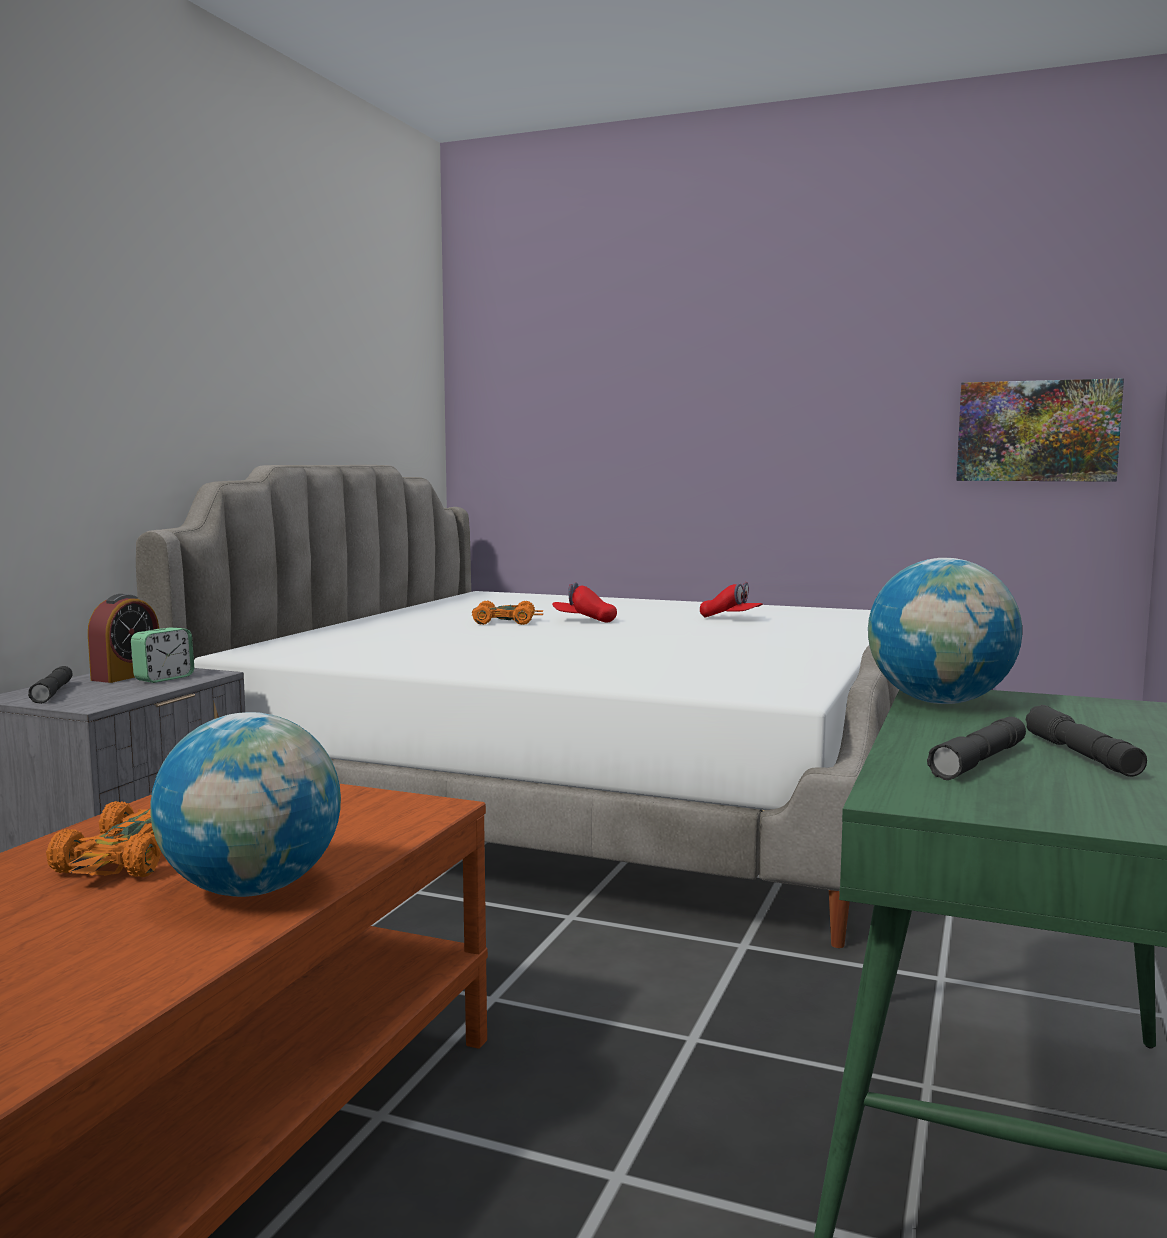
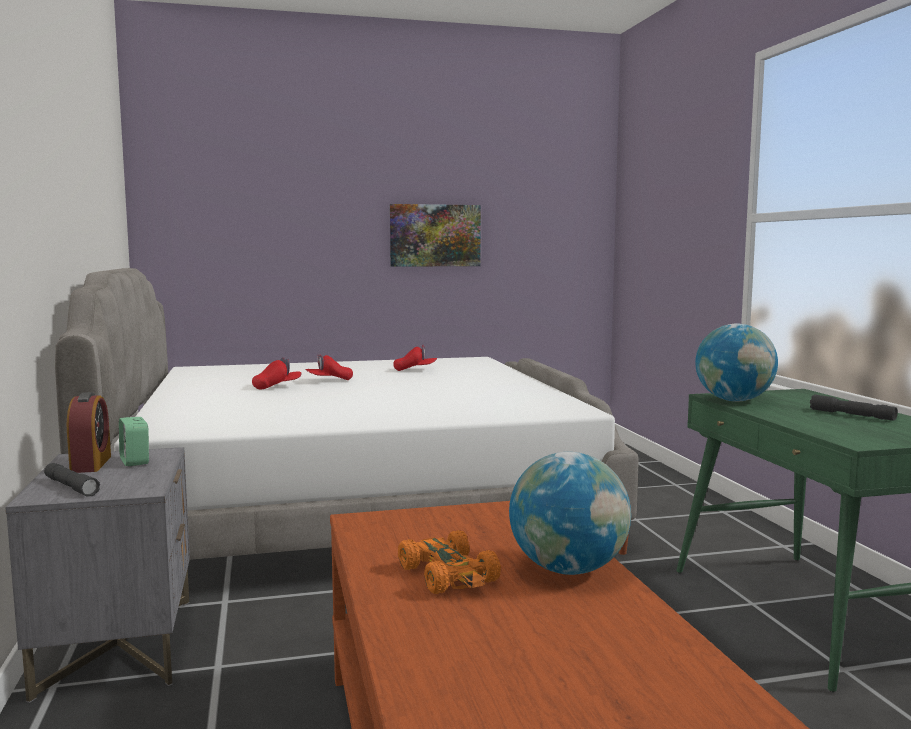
camera: 35 degrees left, 0 degrees up
(164, 678) = (134, 461): alarm clock -> alarm clock turned 150 degrees clockwise
(505, 621) = (277, 387): orange toy car -> red cap
(979, 761) = (832, 424): grey flashlight -> none
(1037, 431) = (554, 243): picture -> picture (435, 235)

